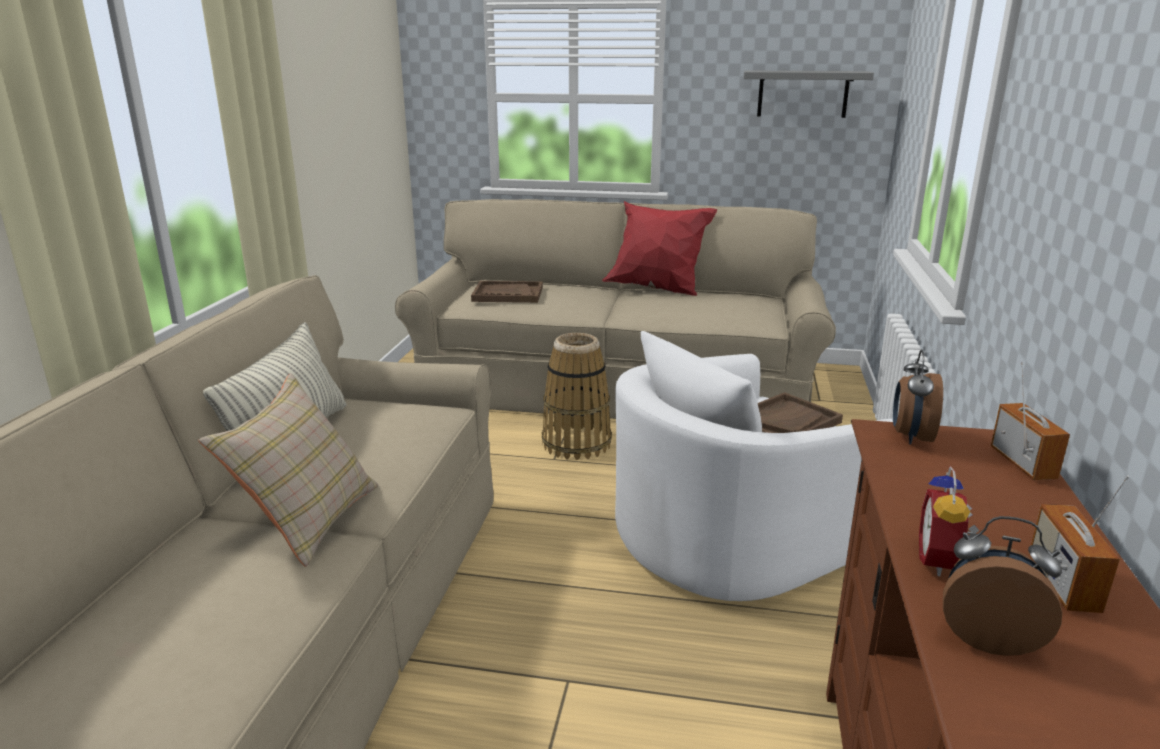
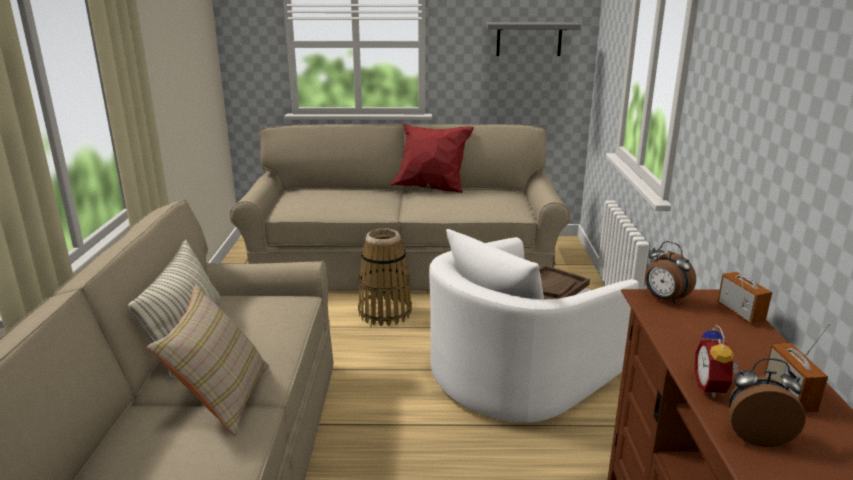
camera: 10 degrees left, 0 degrees up
(507, 294) = (318, 200): brown tray -> none
(910, 436) = (664, 299): alarm clock -> alarm clock turned 45 degrees counterclockwise

